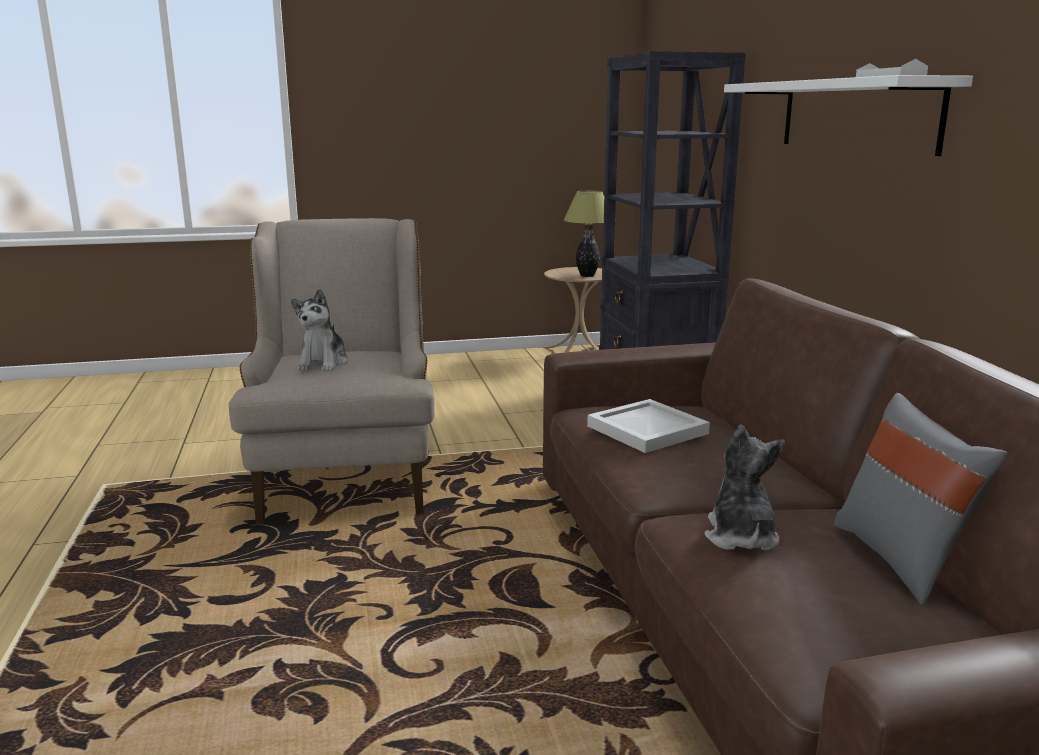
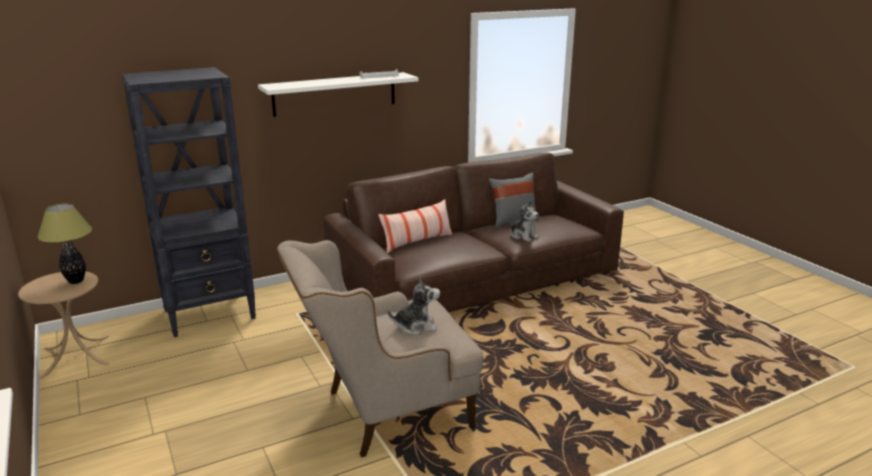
camera: 105 degrees left, 5 degrees up
(645, 429) = (436, 252): white tray -> none
(730, 434) = (417, 242): none -> pillow
(740, 537) = (523, 236): plush toy -> plush toy turned 120 degrees counterclockwise

